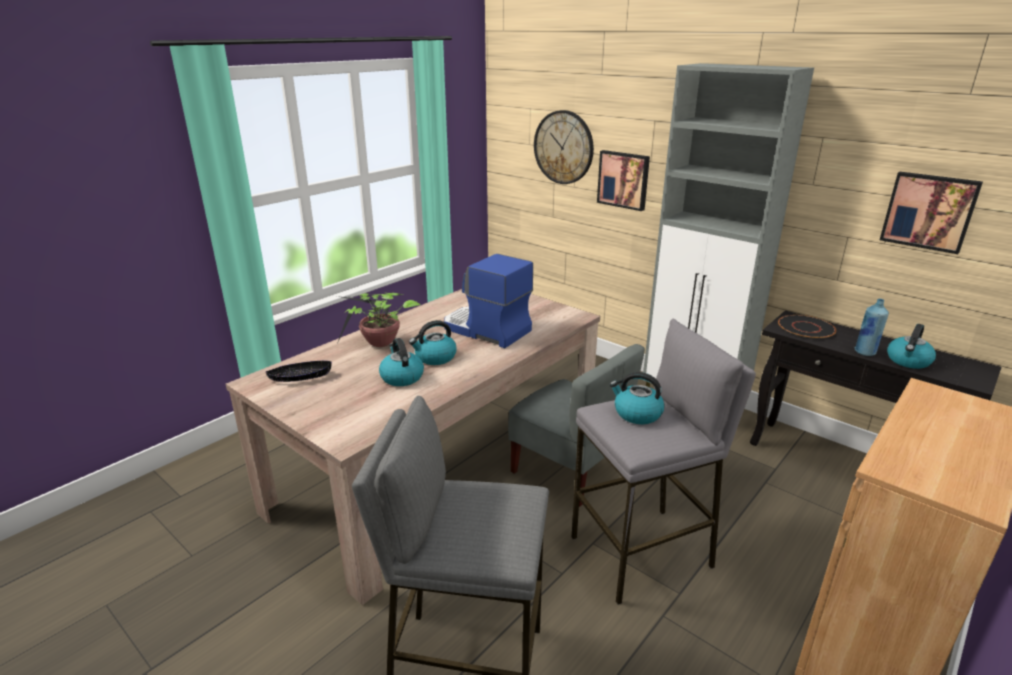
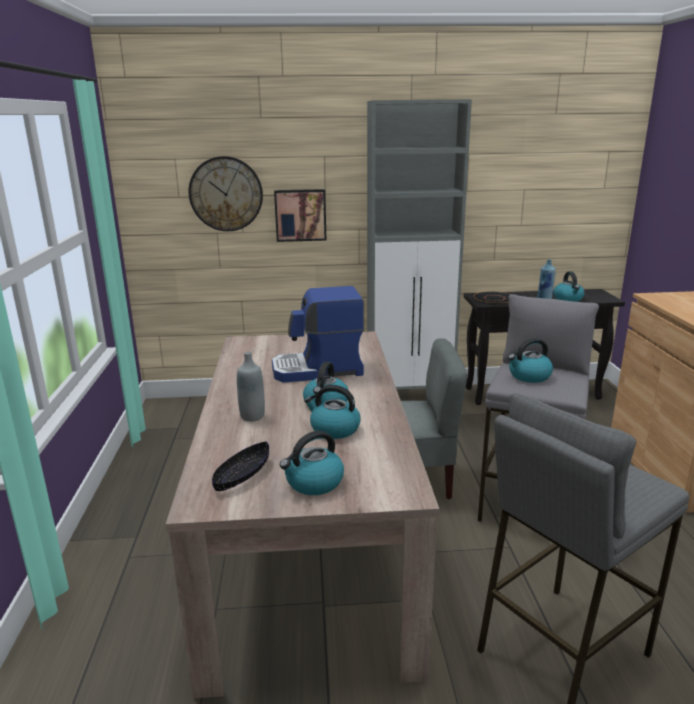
camera: 45 degrees left, 5 degrees down
(319, 403) = (313, 483): none -> kettle
(380, 344) = (252, 416): potted plant -> grey bottle
(929, 211) = (545, 196): picture -> none

